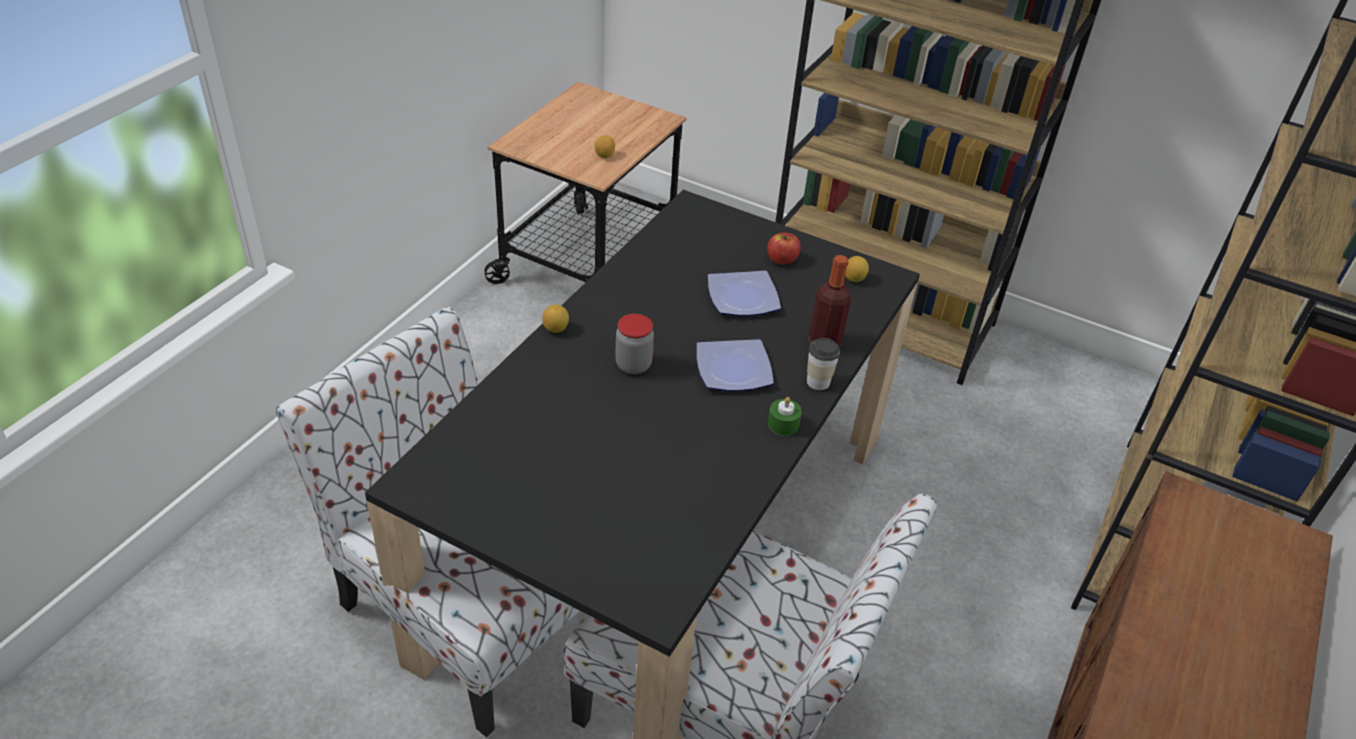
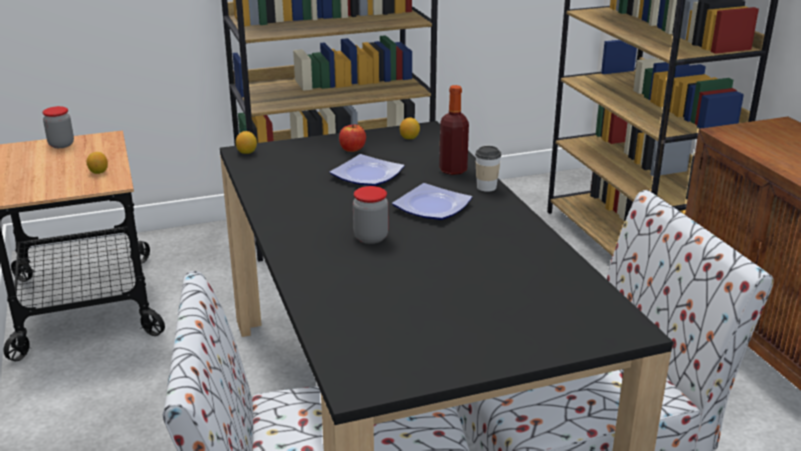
camera: 45 degrees left, 15 degrees down
(556, 329) = (281, 250): lemon -> lemon (247, 152)
(621, 108) = (61, 144): none -> jar
(783, 424) = (509, 213): green candle -> none

